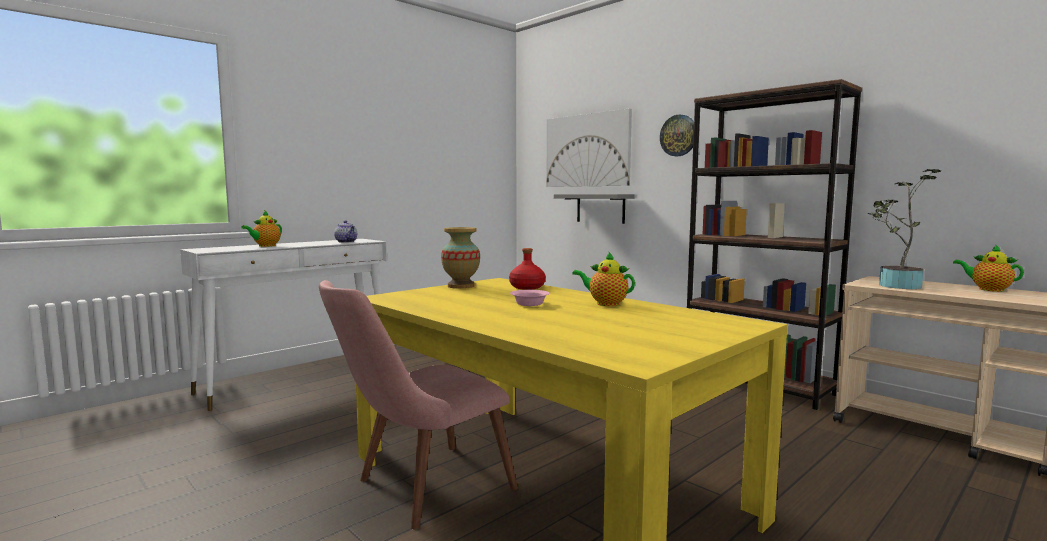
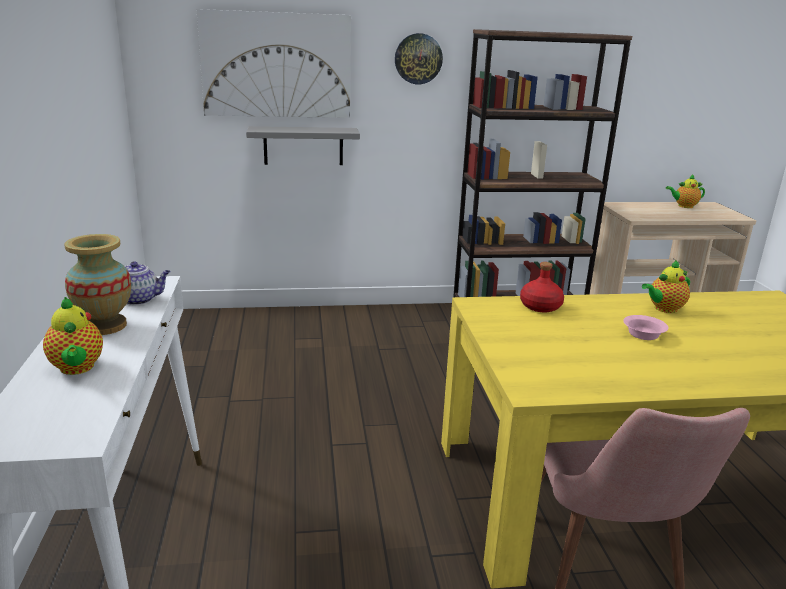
camera: 55 degrees left, 15 degrees up
(461, 286) = (497, 330): vase -> vase (105, 326)
(896, 286) = (653, 215): potted plant -> none

